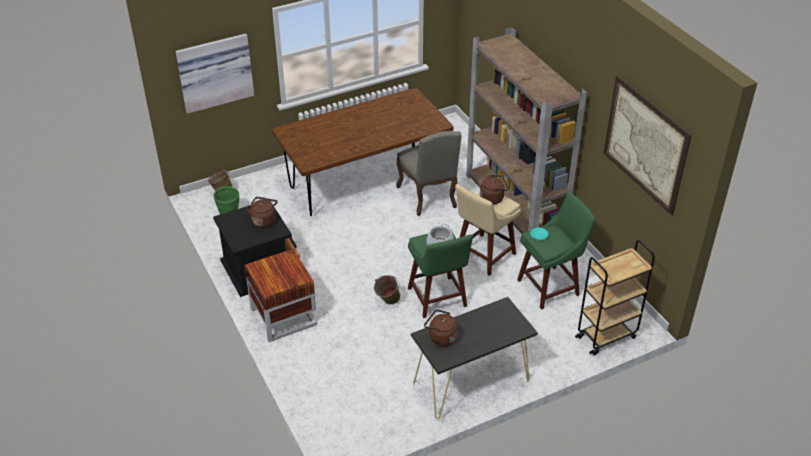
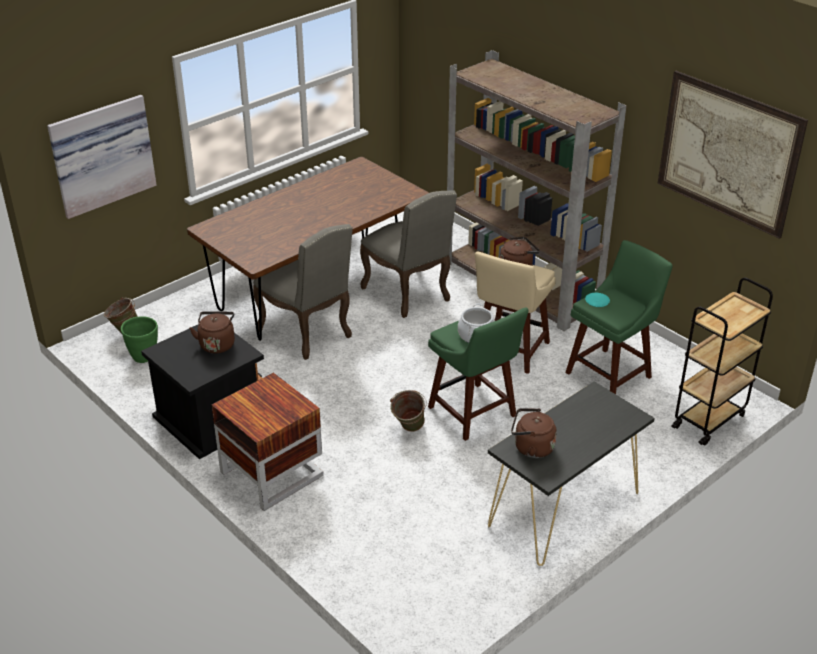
camera: 15 degrees left, 5 degrees down
(346, 216) = (308, 333): none -> grey chair

